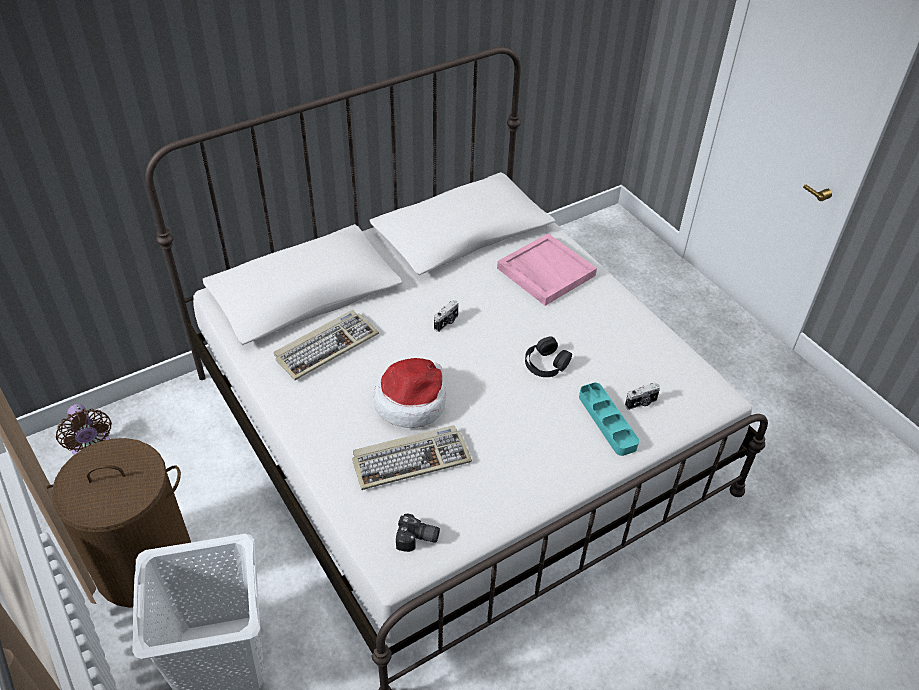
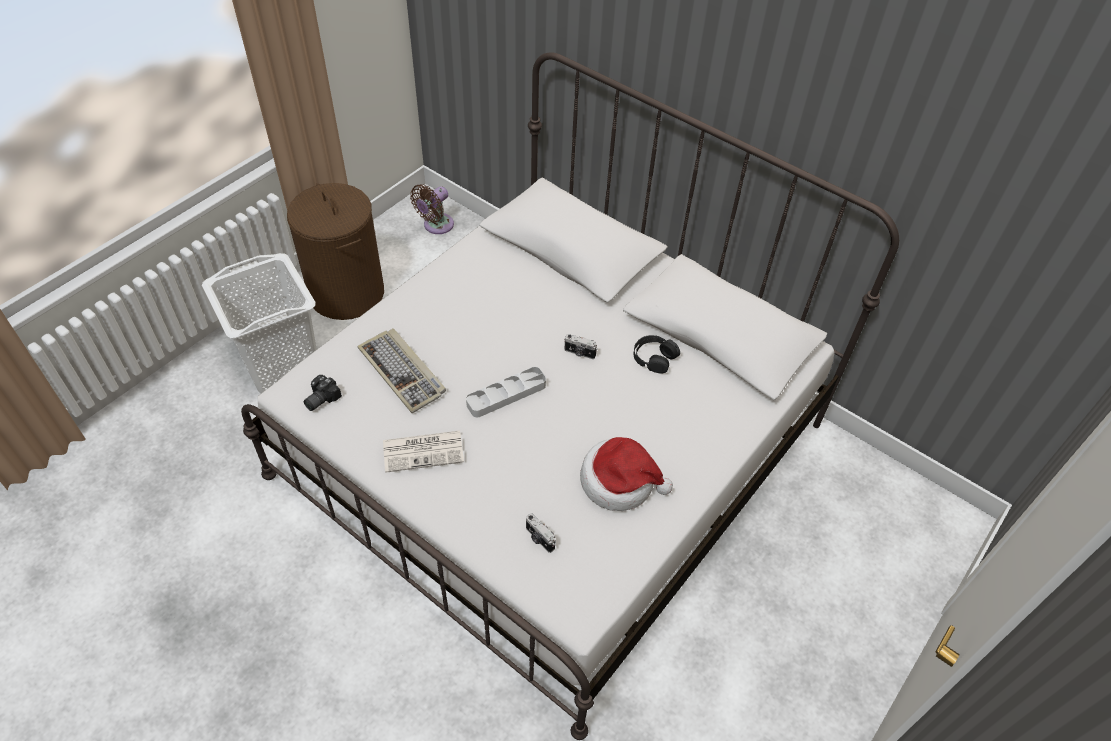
camera: 70 degrees right, 5 degrees up
(326, 346) = (510, 280): keyboard -> none
(411, 402) = (468, 354): hat -> hat (619, 481)
(417, 539) = (320, 398): camera -> camera turned 45 degrees clockwise
(475, 386) = (506, 395): none -> grey tray
(520, 463) = (424, 451): none -> newspaper
(545, 272) = (697, 414): pink tray -> none
(546, 363) = (560, 444): black headphones -> black headphones (654, 357)
(607, 421) = (502, 512): turquoise tray -> none

